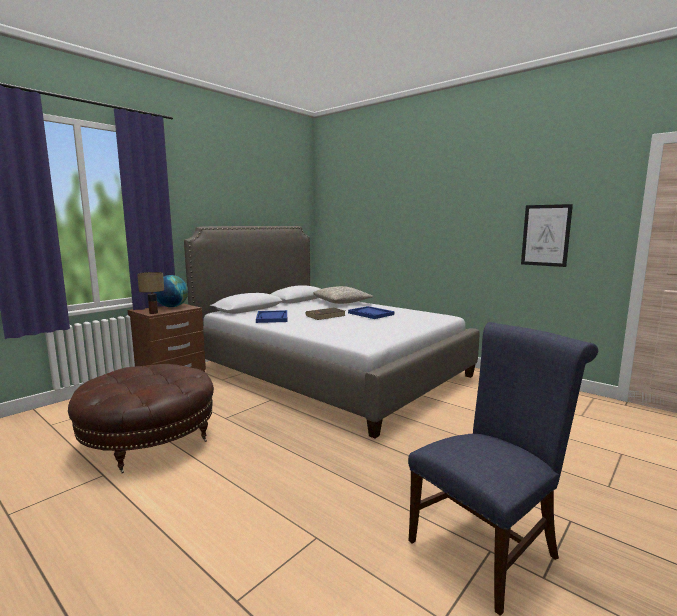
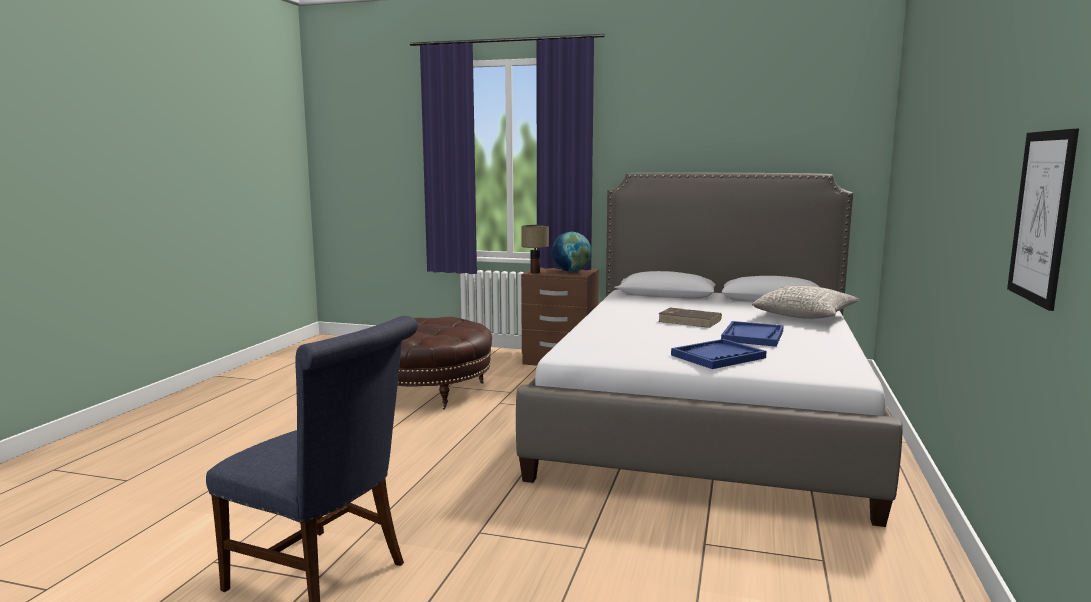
camera: 65 degrees right, 0 degrees up
(272, 318) = (633, 307): blue tray -> blue tray (718, 356)

